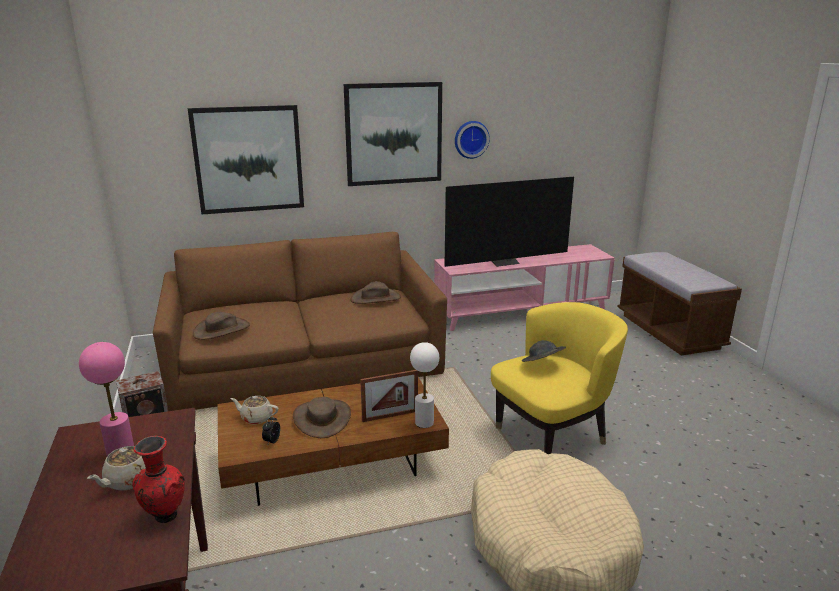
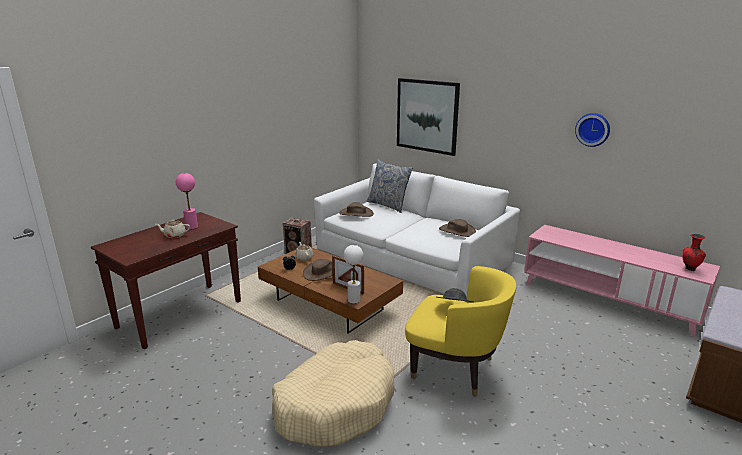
camera: 55 degrees right, 0 degrees up
(164, 517) = (156, 249): red vase -> red vase (689, 269)
(236, 304) = (388, 205): none -> pillow
(305, 360) = (413, 256): brown sofa -> white sofa
(393, 134) = (525, 114): picture -> none
(504, 262) = (592, 246): television -> none

